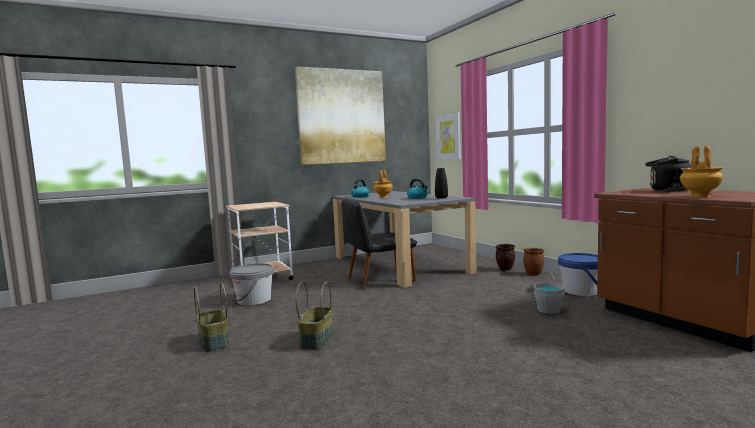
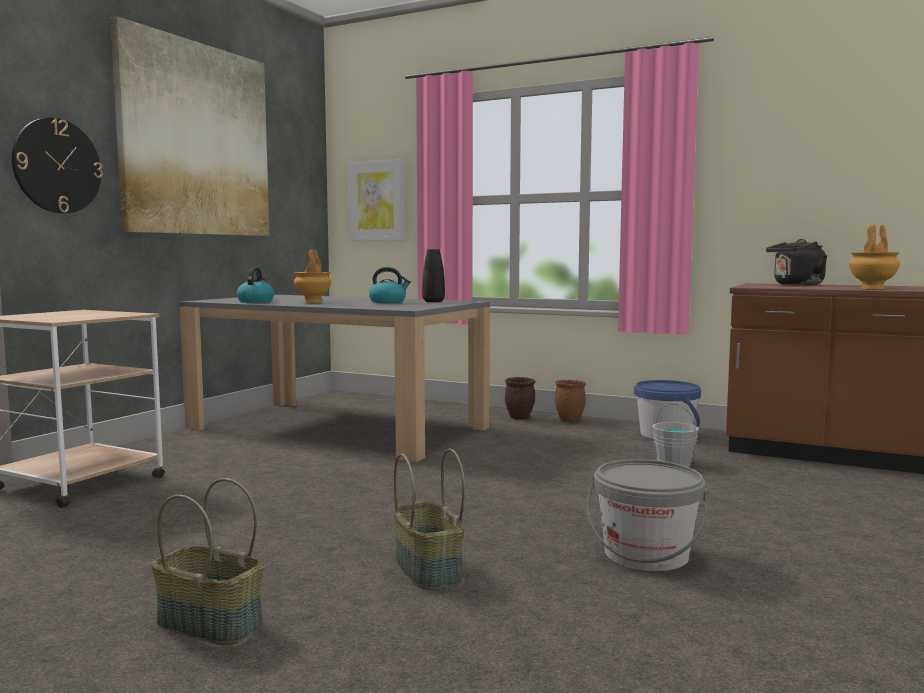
camera: 35 degrees left, 0 degrees up
(254, 300) = (145, 527): grey bucket -> grey bucket (646, 555)
(269, 138) = (57, 166): none -> wall clock
(381, 279) = (350, 454): black chair -> none

